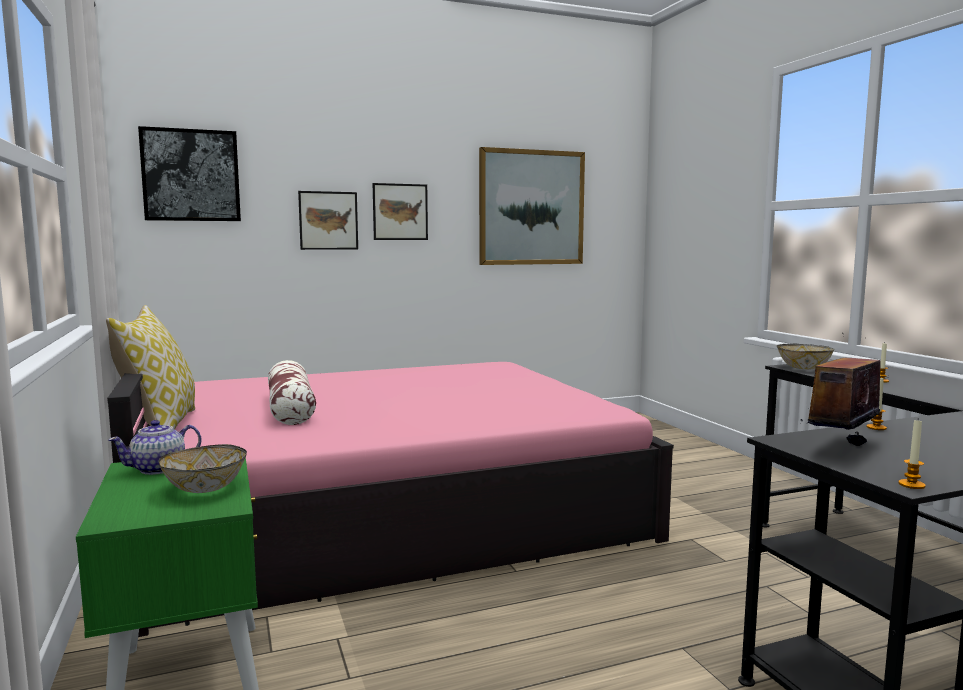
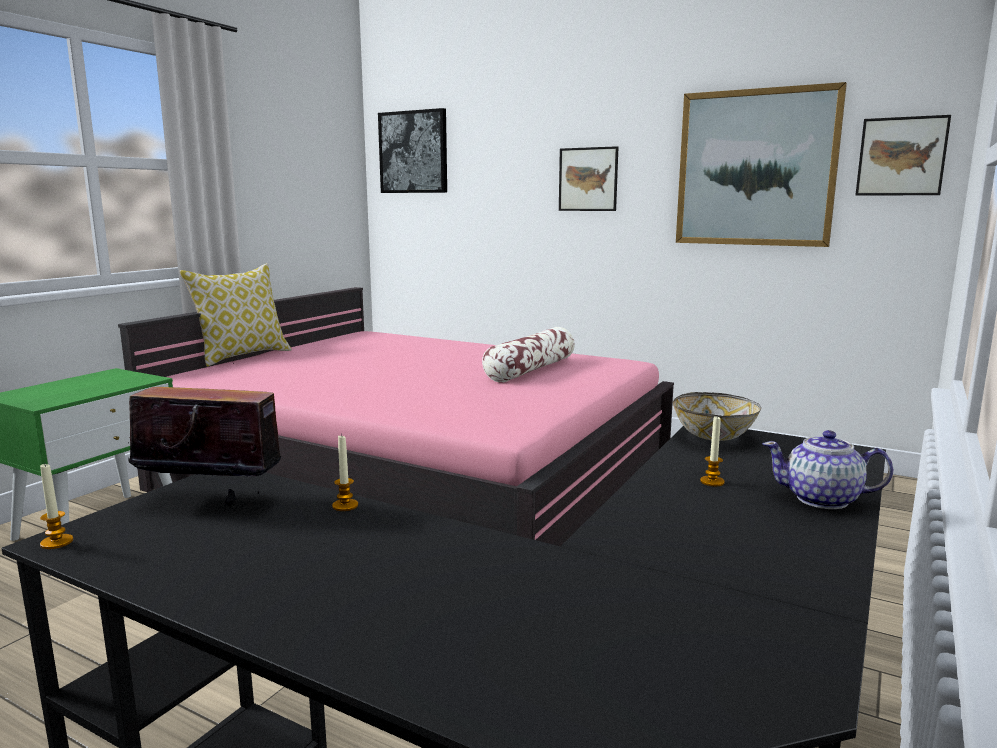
camera: 50 degrees right, 5 degrees up
(159, 469) = (110, 377): teapot -> teapot (823, 499)
(206, 488) = (76, 392): bowl -> none
(290, 408) = (332, 362): pillow -> pillow (530, 370)
(328, 220) = (518, 190): picture -> picture (901, 156)

